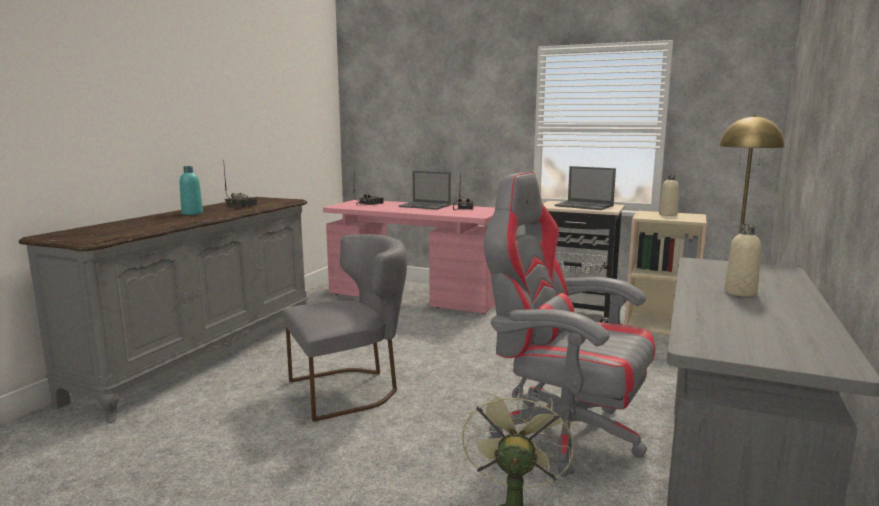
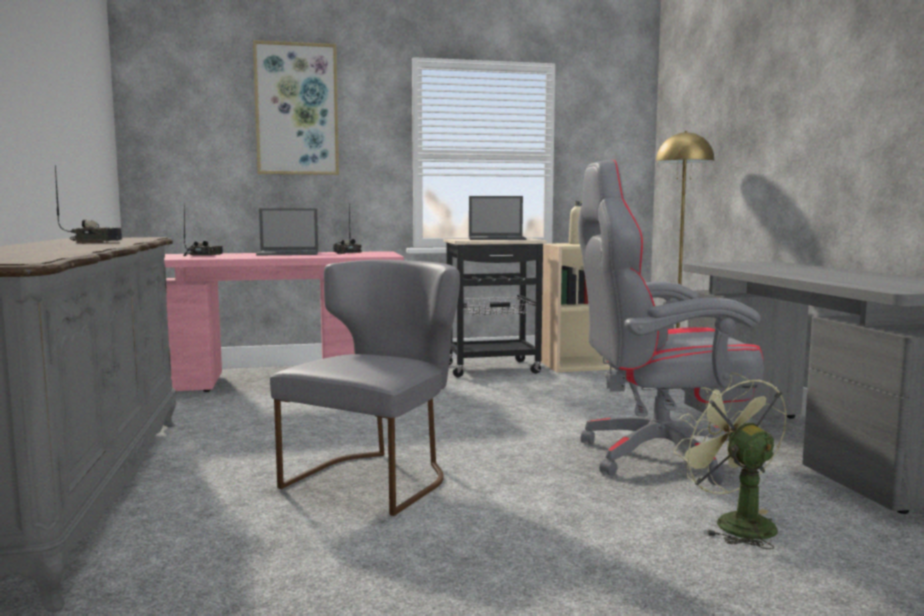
camera: 35 degrees left, 5 degrees down
(192, 213) = (51, 245): turquoise bottle -> none
(449, 94) = (297, 109): none -> picture
(740, 292) = (803, 271): beige bottle -> none

